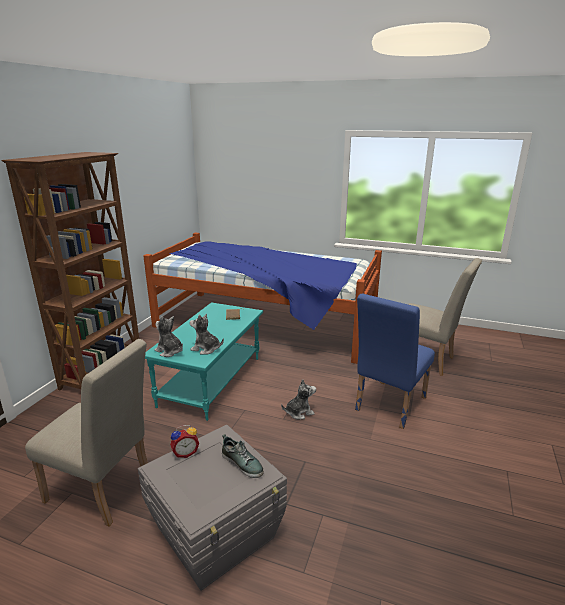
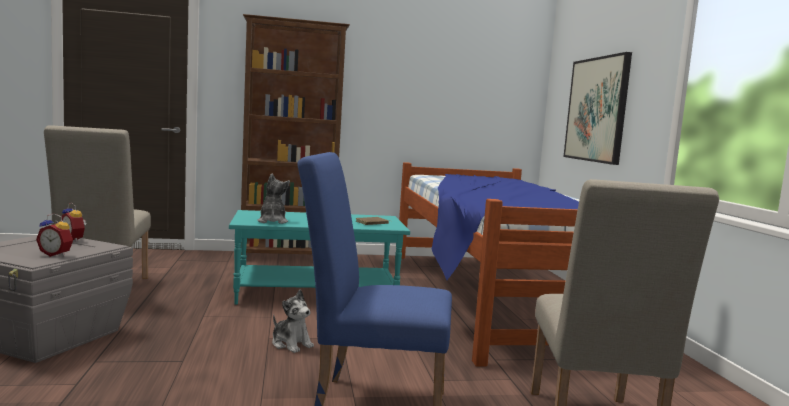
camera: 60 degrees right, 15 degrees down
(169, 351) = (253, 214): plush toy -> none
(242, 463) = (56, 254): shoe -> alarm clock
(266, 191) = (597, 109): none -> picture

